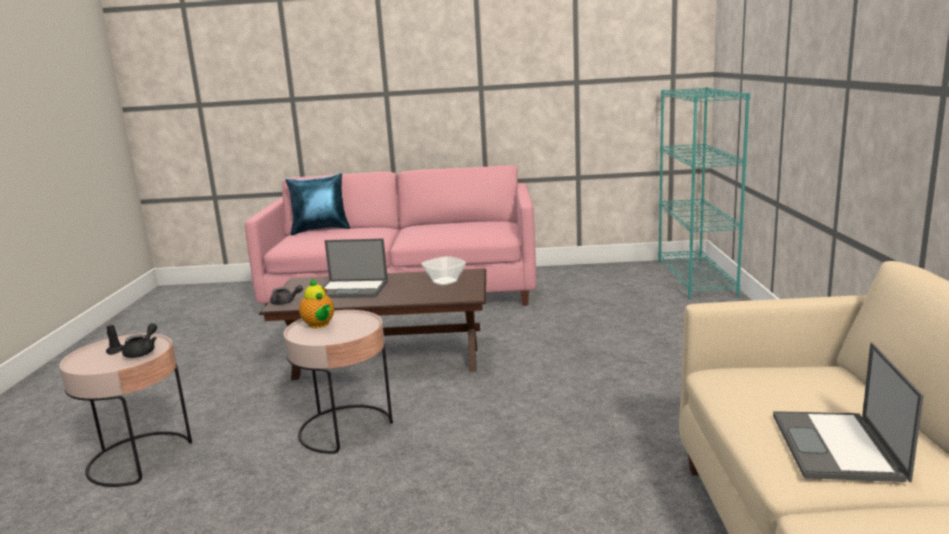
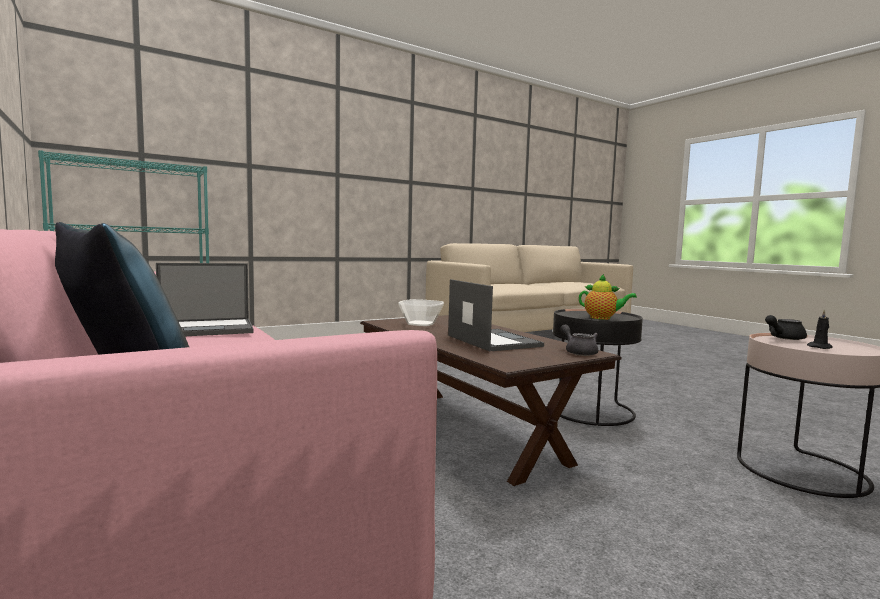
camera: 125 degrees left, 10 degrees down
(319, 325) = (602, 318): teapot -> teapot turned 90 degrees clockwise
(346, 428) = (590, 411): pink side table -> black side table
(838, 447) = (529, 285): laptop -> laptop (206, 329)

